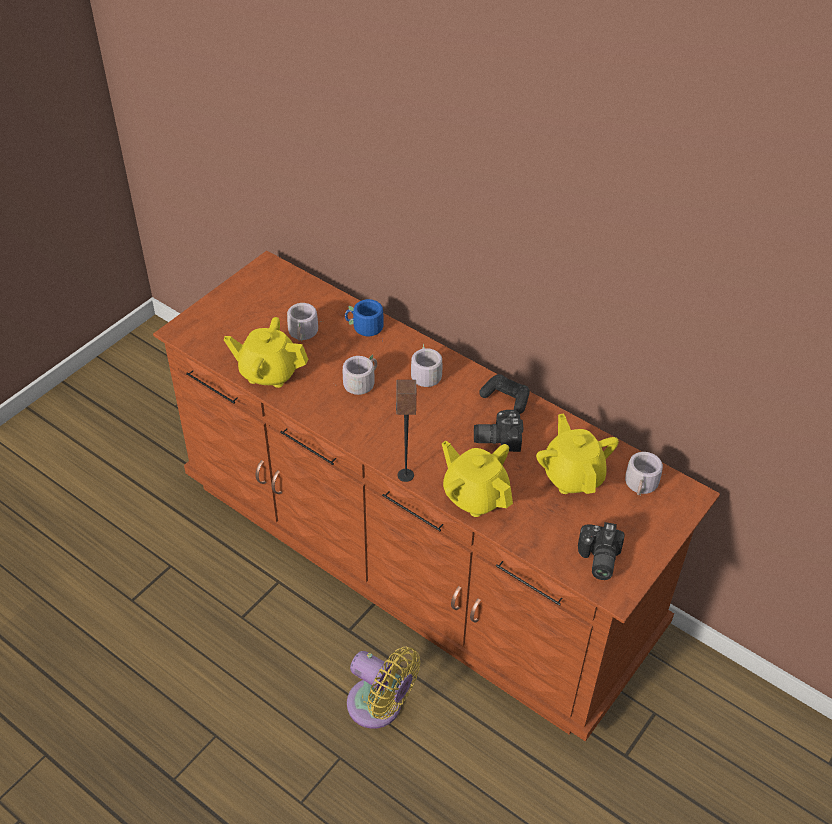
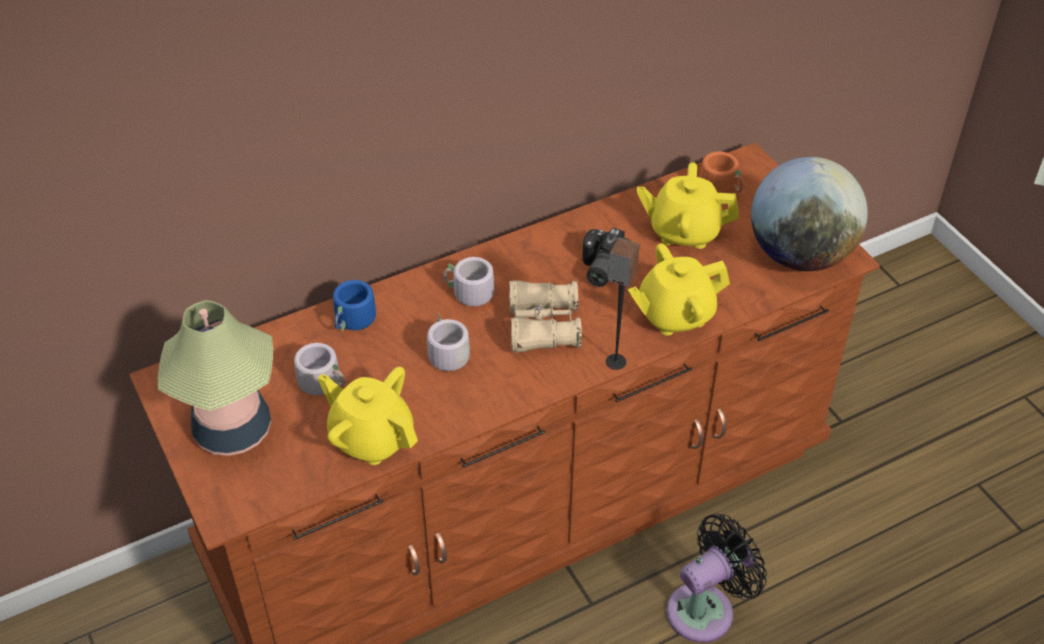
camera: 65 degrees left, 0 degrees up
(245, 309) = (233, 429): none -> table lamp
(269, 372) = (371, 438): yellow teapot -> yellow teapot turned 90 degrees clockwise
(379, 707) = (706, 609): yellow fan -> black fan
(417, 424) = (543, 326): none -> beige binoculars
(506, 398) = (546, 241): black game controller -> none
(597, 559) = (800, 254): camera -> globe
(642, 486) = (722, 188): grey mug -> orange mug

